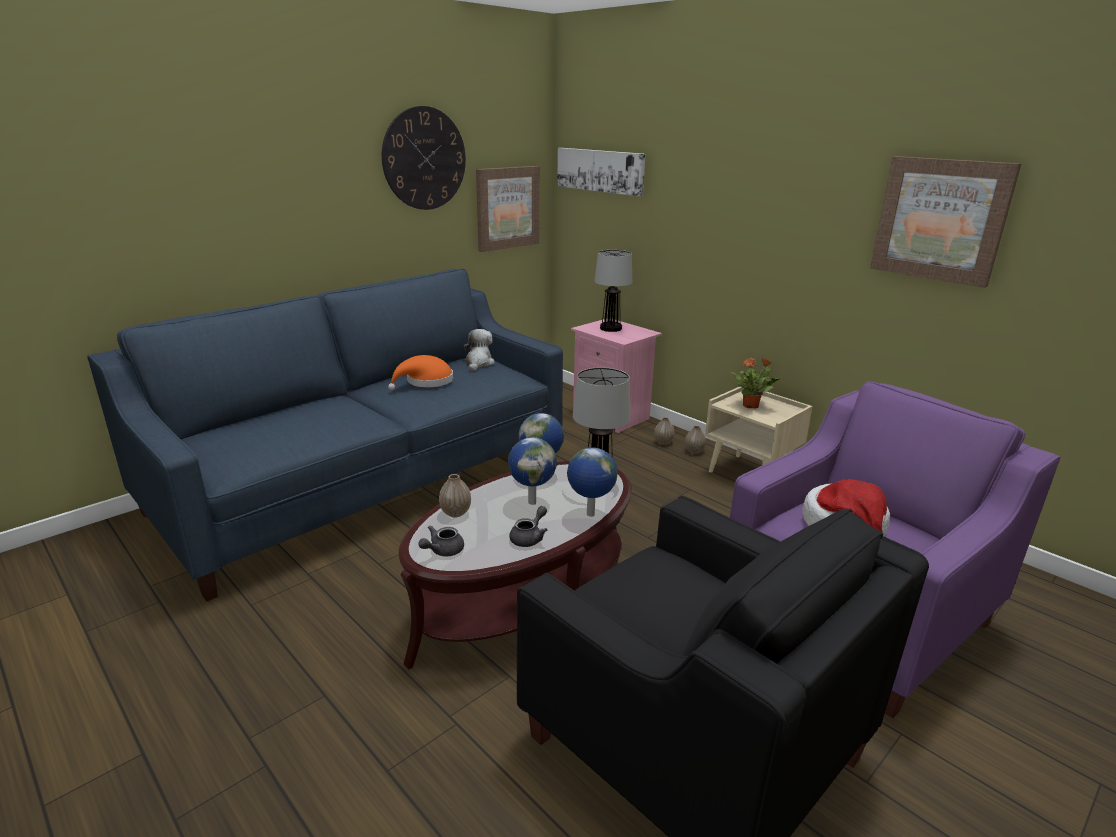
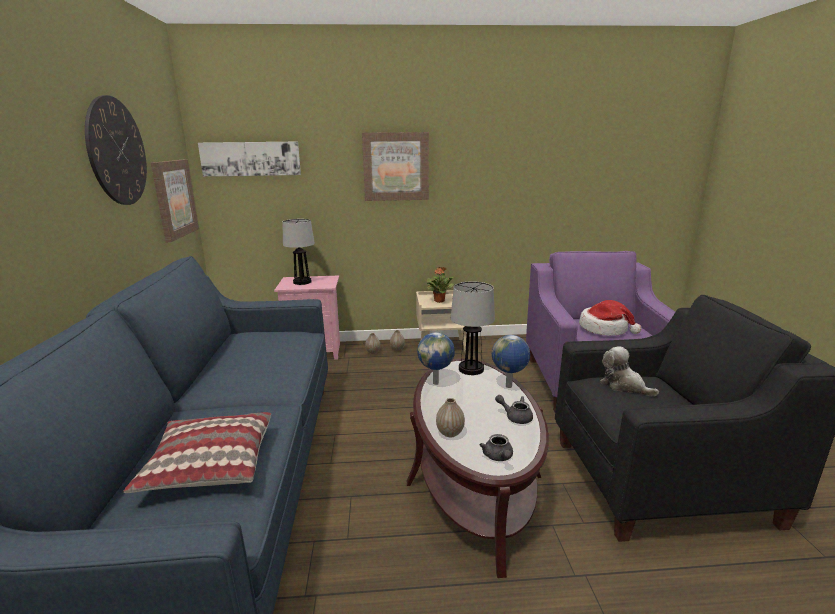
camera: 50 degrees left, 5 degrees down
(282, 432) = (209, 464): none -> pillow
(426, 382) = (245, 364): orange hat -> none
(478, 363) = (250, 336): plush toy -> plush toy (624, 386)
(529, 538) = (515, 417): grey teapot -> grey teapot turned 45 degrees counterclockwise
(532, 502) = (469, 399): globe -> none
(941, 220) = (519, 163): picture -> picture (396, 166)

